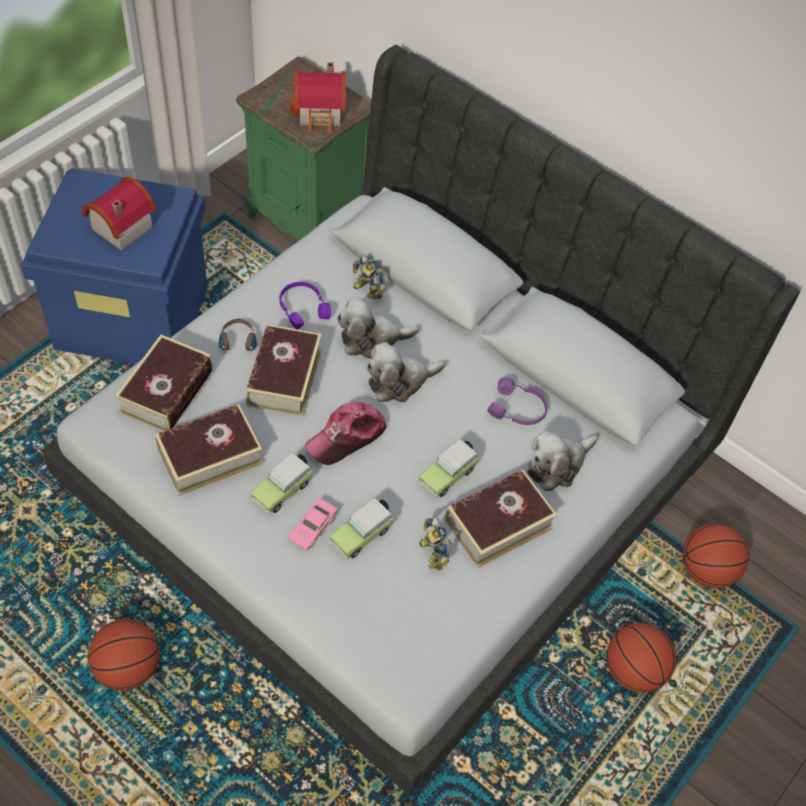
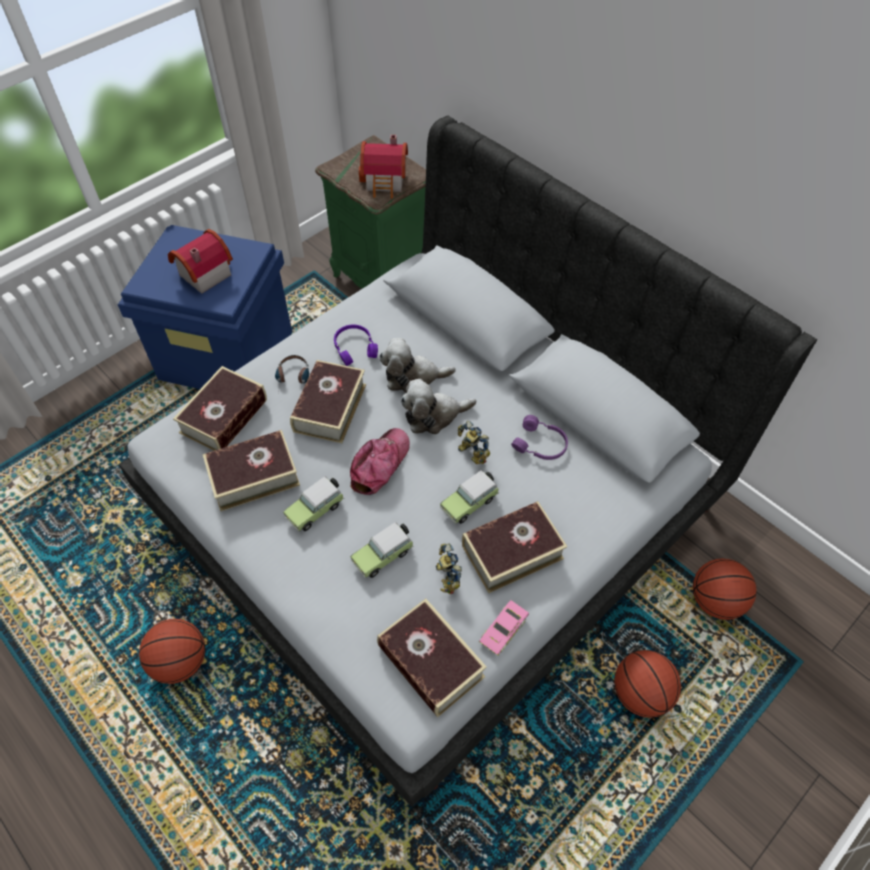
camera: 10 degrees right, 0 degrees up
(313, 527) = (339, 546): pink toy car -> pink toy car (503, 629)
(347, 437) = (379, 464): cap -> cap turned 150 degrees clockwise
(366, 291) = (413, 334): toy robot -> toy robot (470, 453)
(424, 640) = (431, 662): none -> book
(557, 465) = (573, 498): plush toy -> none

